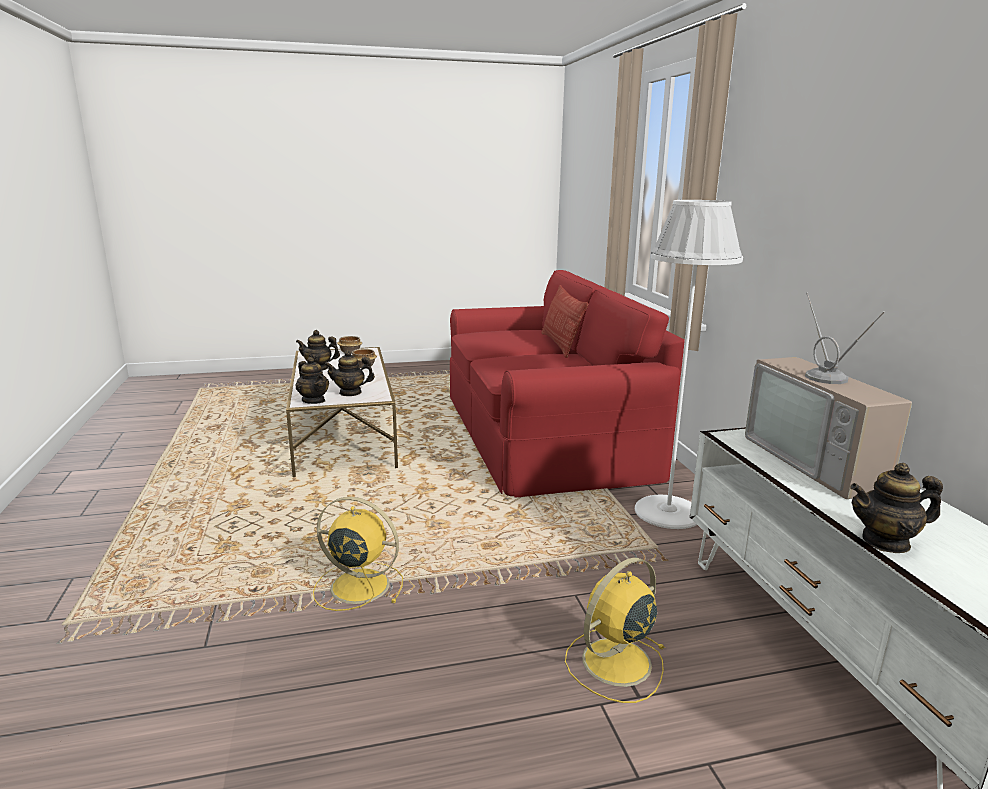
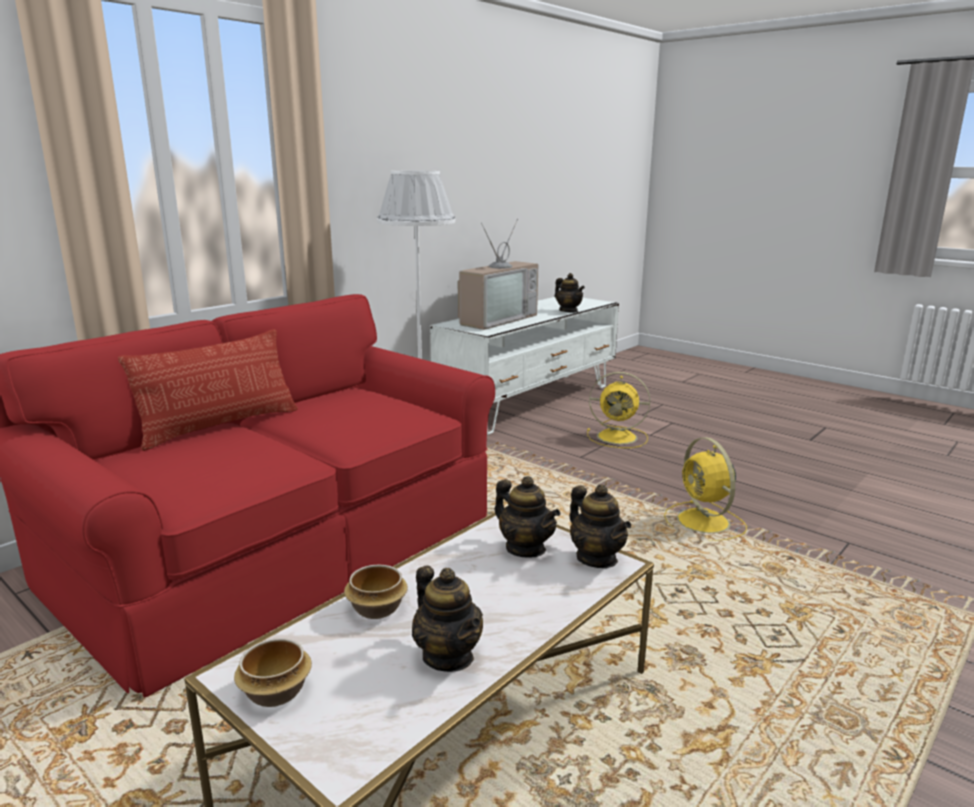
camera: 125 degrees left, 0 degrees up
(313, 400) = (597, 558): teapot -> teapot turned 135 degrees clockwise

